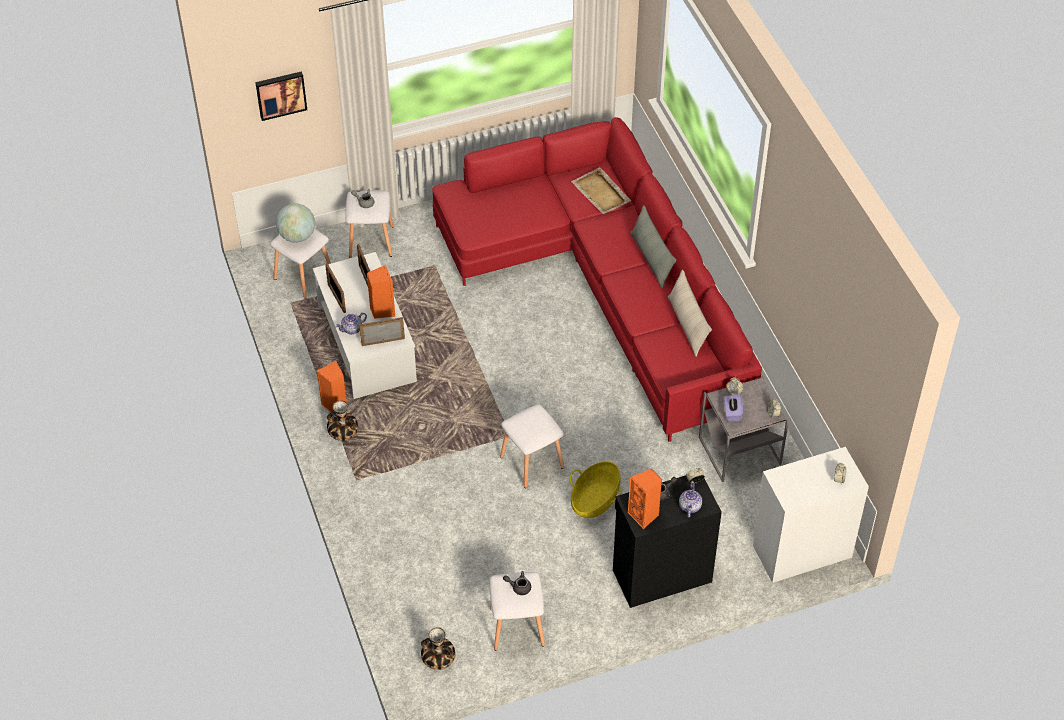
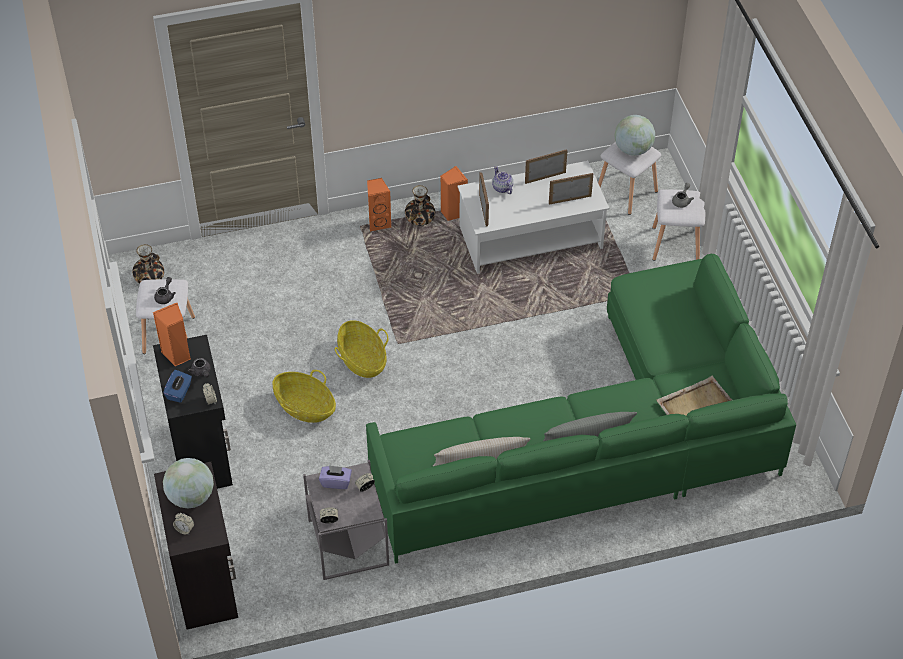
camera: 95 degrees right, 0 degrees up
(280, 94) = (709, 39): picture -> none
(382, 311) = (525, 210): orange speaker -> orange speaker (378, 223)
(532, 461) = (362, 360): white stool -> basket
(604, 286) = (602, 442): red sofa -> green sofa
(689, 506) = (179, 392): teapot -> blue tissue box
(800, 550) = (205, 581): white cabinet -> black cabinet
(804, 480) = (191, 497): none -> globe

